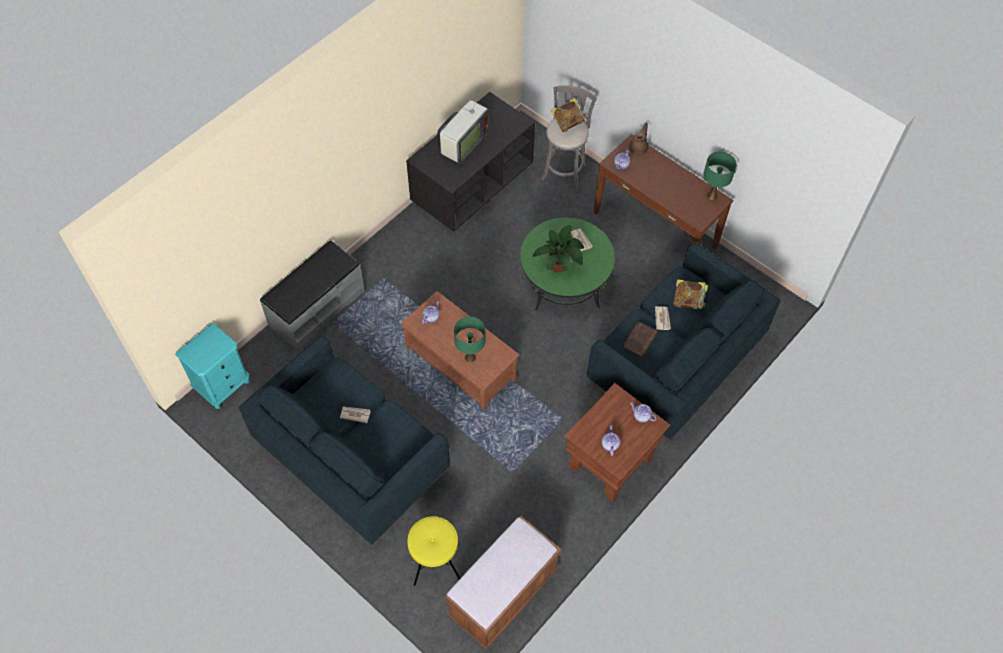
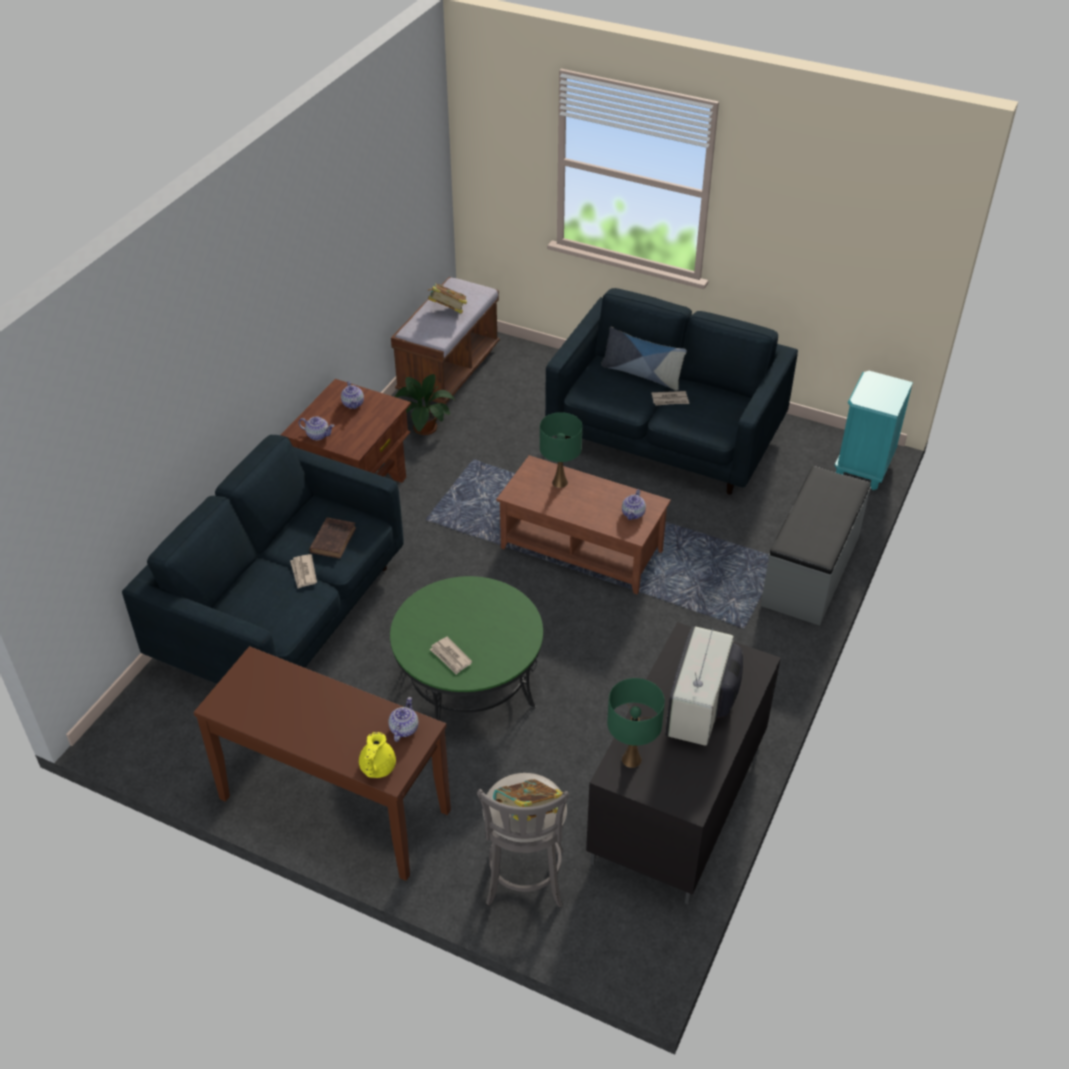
camera: 165 degrees right, 15 degrees down
(363, 450) = (642, 374): none -> pillow
(435, 560) = (529, 379): yellow stool -> none
(559, 264) = (475, 615): potted plant -> potted plant (423, 428)
(639, 148) = (376, 768): brown teapot -> yellow teapot
(688, 301) = (266, 602): book -> book (448, 311)
(712, 195) = (231, 710): green table lamp -> green table lamp (631, 759)

